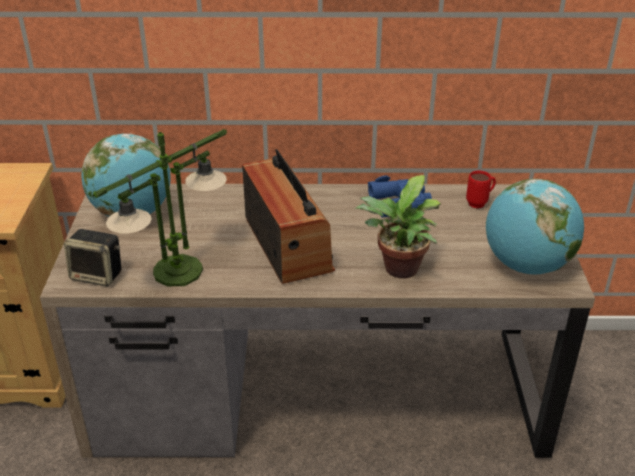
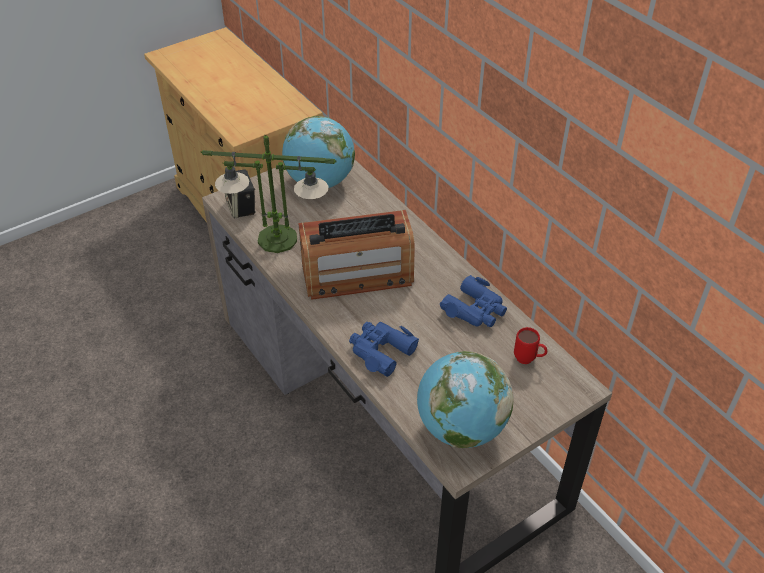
camera: 55 degrees right, 10 degrees up
(287, 244) = (357, 275): radio -> radio turned 45 degrees clockwise
(398, 270) = (380, 351): potted plant -> blue binoculars

